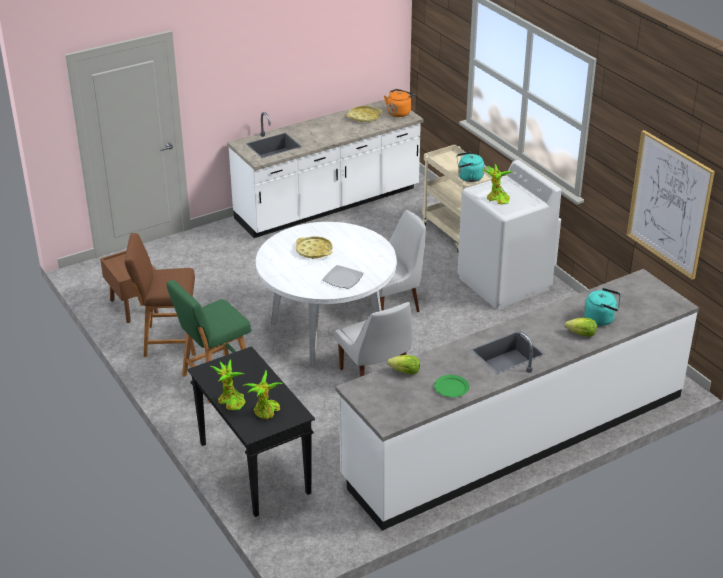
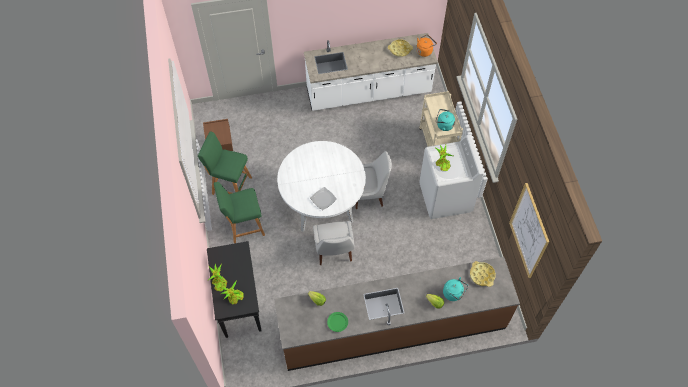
camera: 20 degrees right, 25 degrees up
(168, 340) = (230, 185): brown stool -> green stool
(314, 250) = (317, 168): yellow tray -> yellow tray (482, 275)
(516, 436) = (392, 327): white counter -> brown counter

